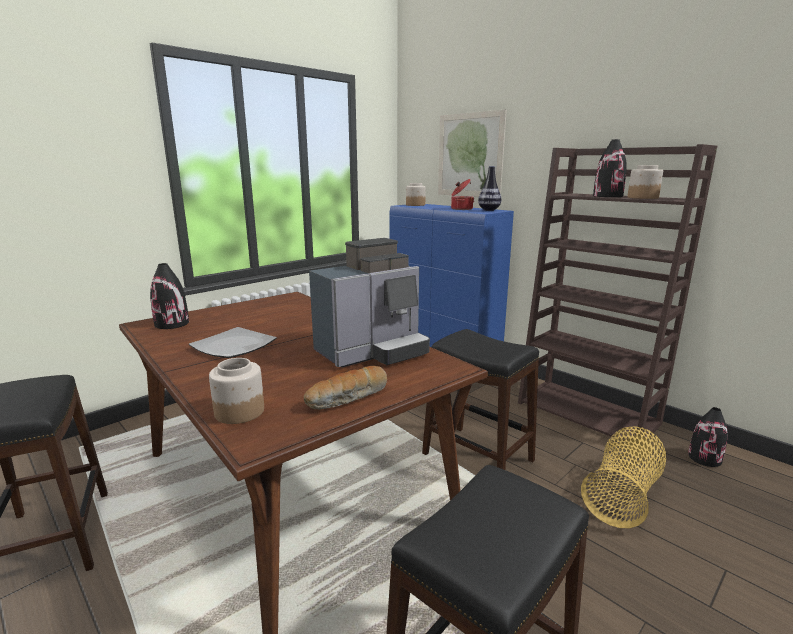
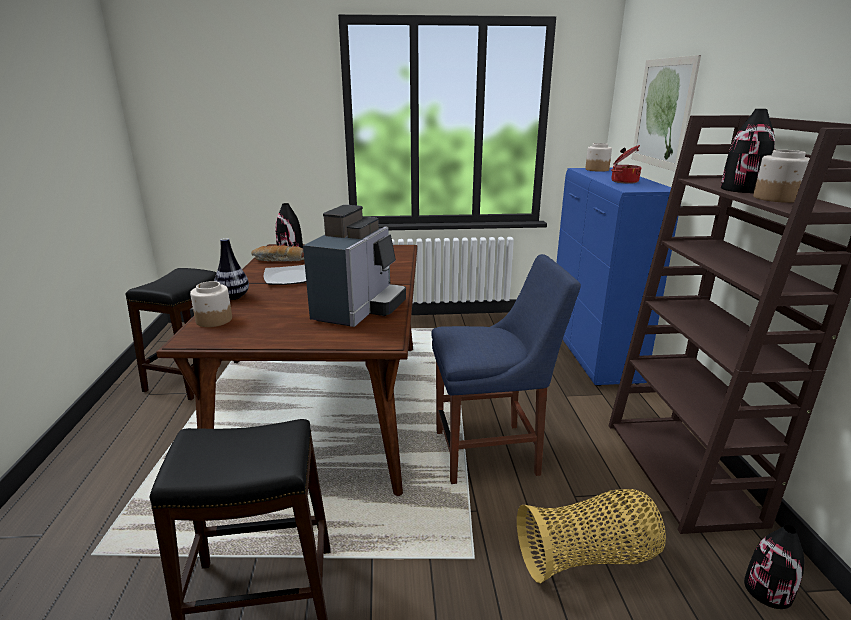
camera: 40 degrees right, 5 degrees up
(348, 398) = (277, 334): bread -> bread (279, 260)
(373, 352) = (359, 309): coffee machine -> coffee machine turned 75 degrees counterclockwise
(477, 457) = (492, 452): black stool -> blue chair
(489, 210) = (651, 187): vase -> vase (233, 297)

